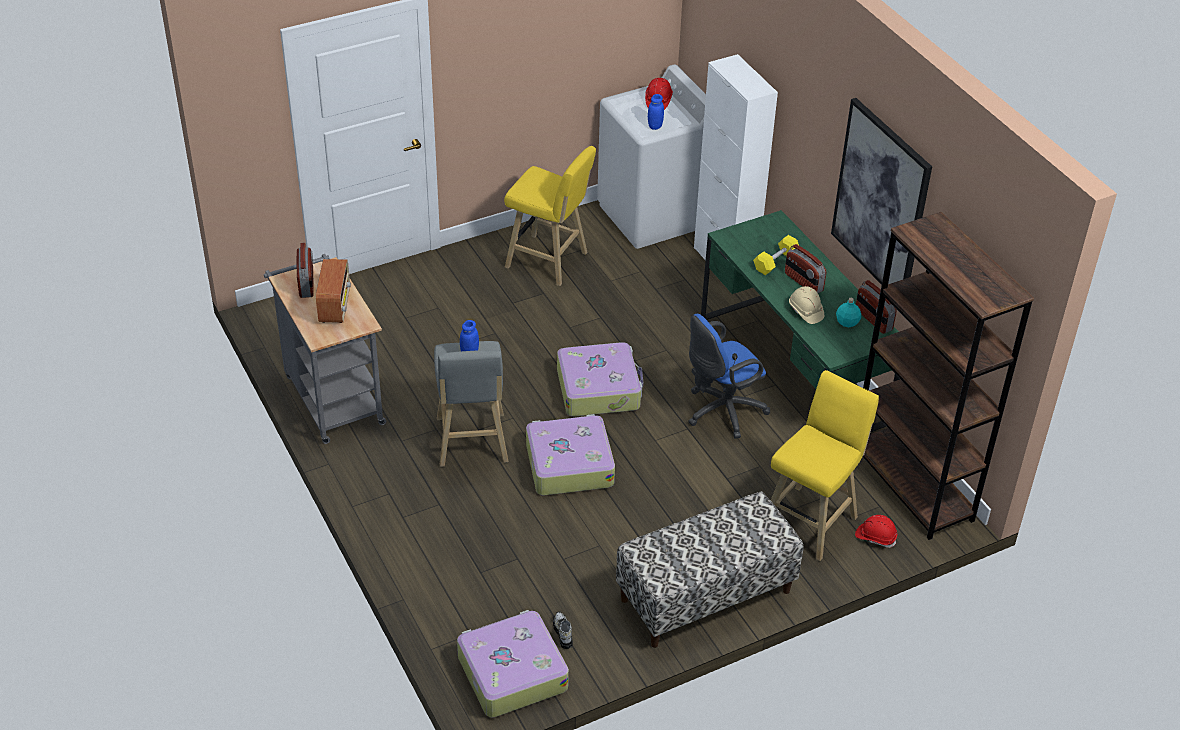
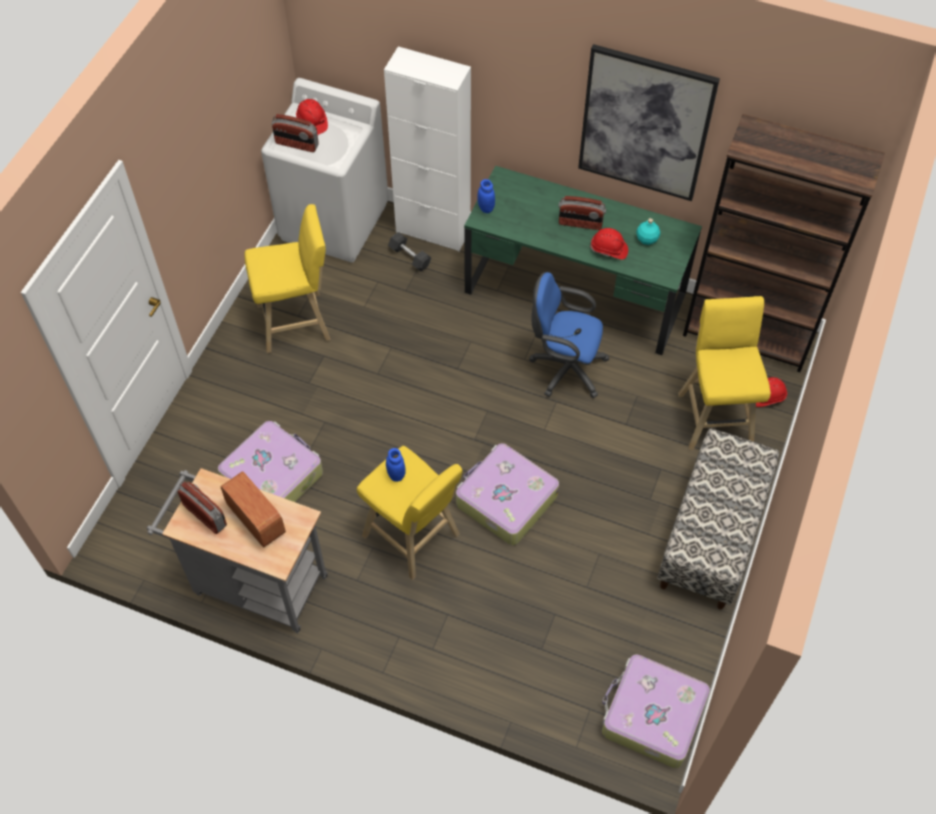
camera: 40 degrees left, 15 degrees up
(472, 443) = (414, 538): grey stool -> yellow stool
(563, 633) = (651, 651): shoe -> none
(599, 388) = (457, 414): suitcase -> suitcase (273, 476)
(655, 126) = (336, 150): blue jar -> blue jar (486, 208)
(685, 269) = (410, 257): none -> grey dumbbell
(721, 411) = (564, 368): blue office chair -> blue office chair turned 90 degrees clockwise
(776, 262) = (542, 218): yellow dumbbell -> none
(805, 311) = (609, 250): beige hard hat -> red hard hat
(873, 320) = (661, 224): radio -> radio (296, 144)

